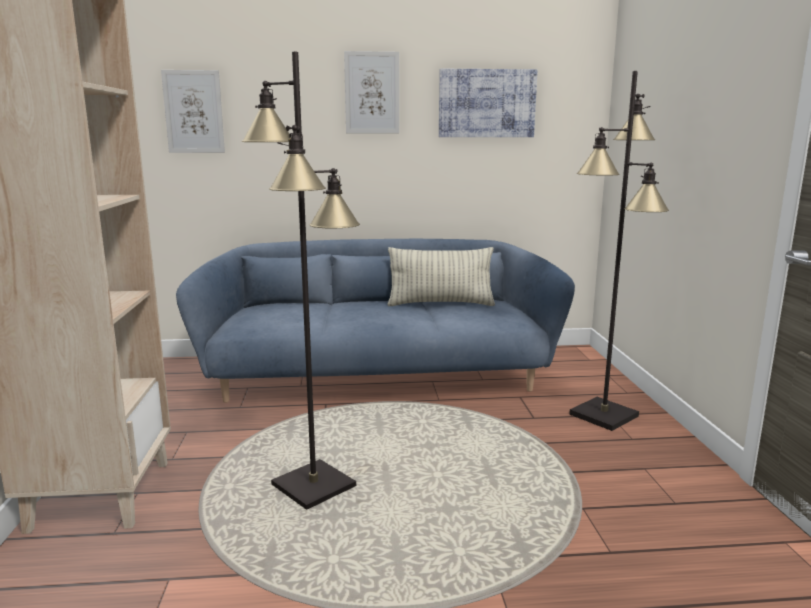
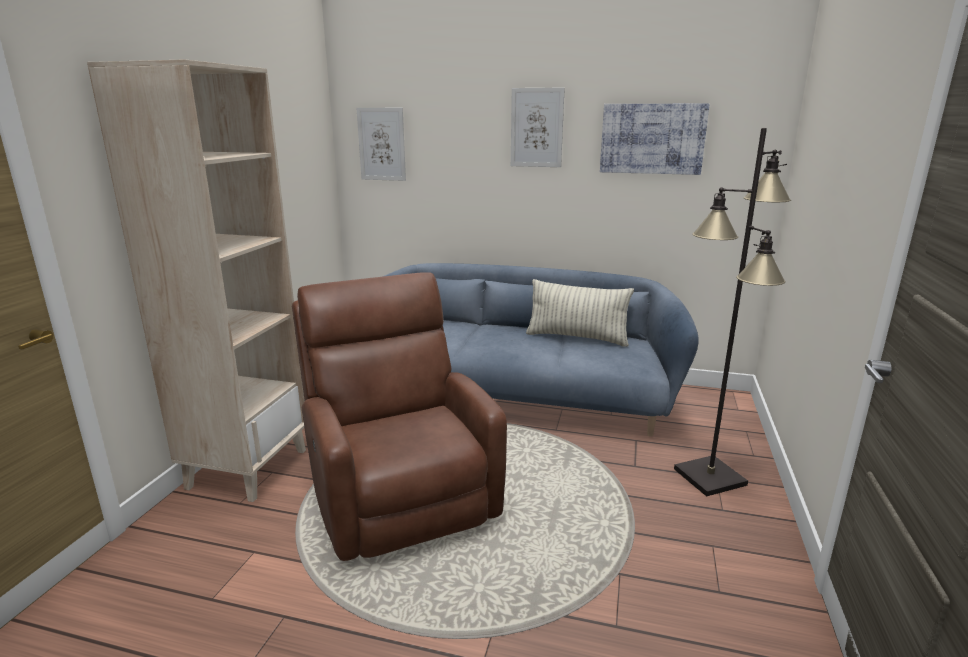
camera: 20 degrees right, 5 degrees up
(314, 486) = (400, 495): black floor lamp -> brown armchair

